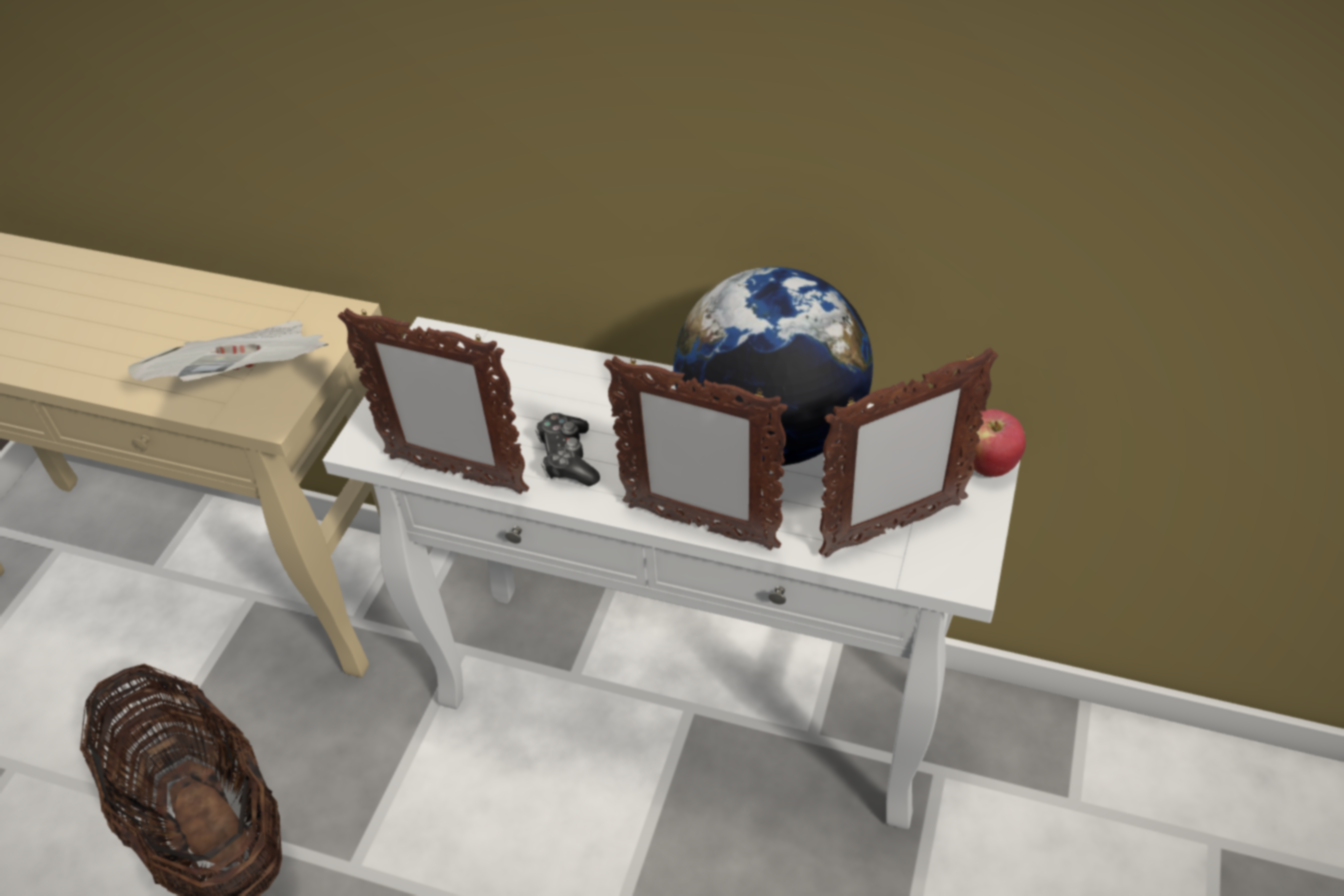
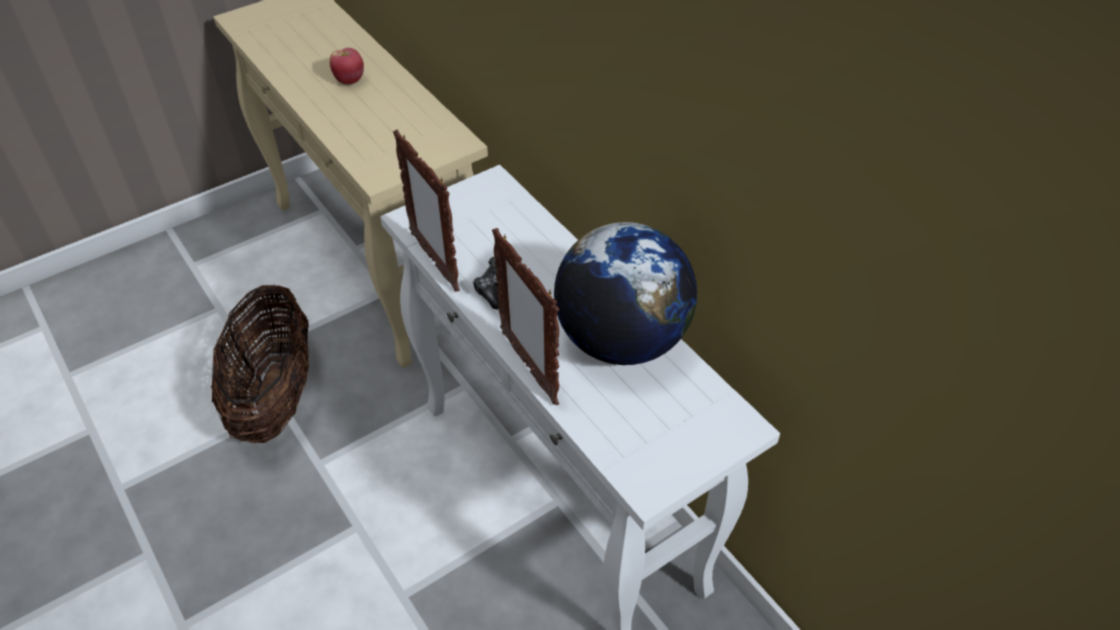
camera: 35 degrees right, 0 degrees up
(251, 386) = (384, 158): newspaper -> none
(891, 529) = (633, 437): picture frame -> none
(988, 464) = (734, 438): apple -> apple (350, 80)

